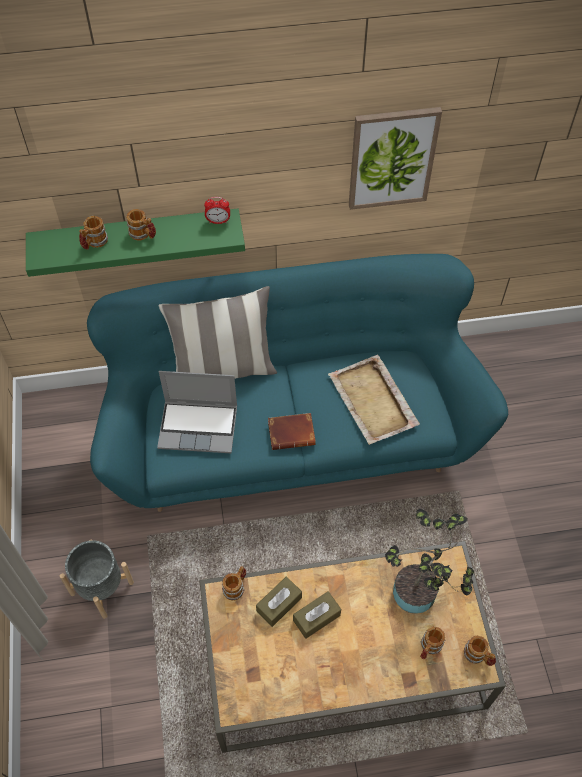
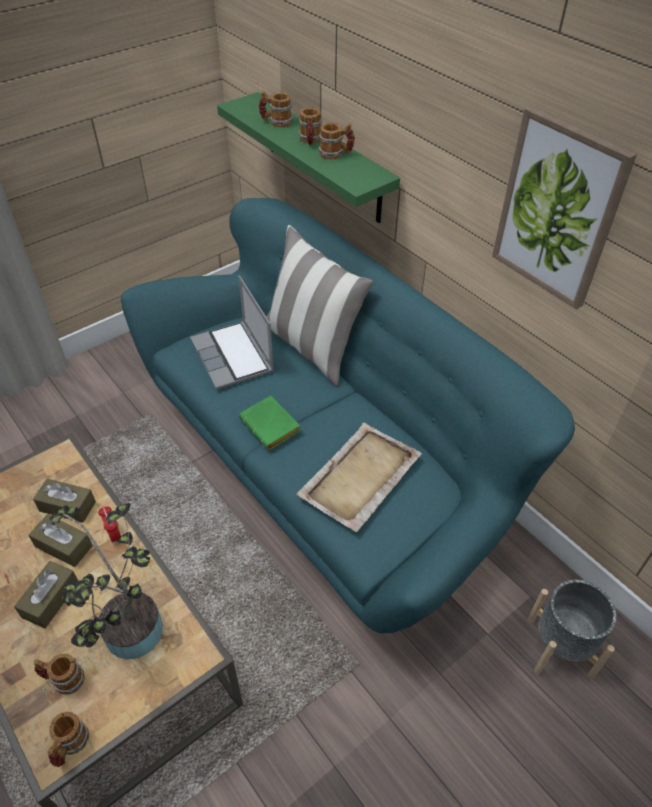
camera: 60 degrees right, 10 degrees down
(101, 587) = (85, 408): grey planter -> grey planter (560, 646)
(218, 221) = (369, 172): alarm clock -> alarm clock (114, 534)
(236, 587) = (74, 463): mug -> mug (336, 154)
(292, 432) = (272, 426): brown book -> green book
(360, 639) = (50, 599): none -> brown tissue box

